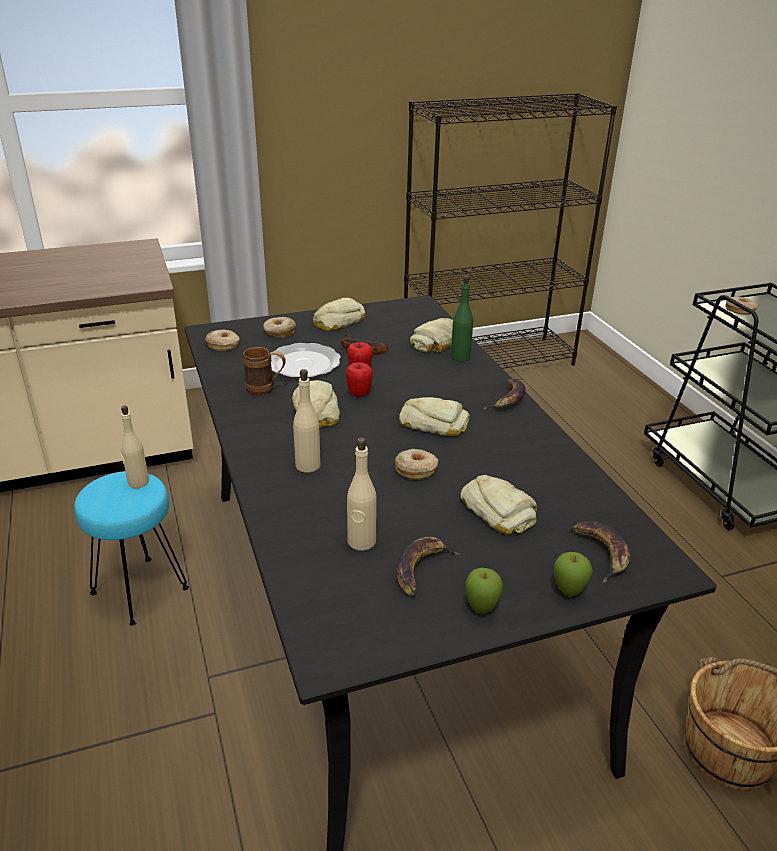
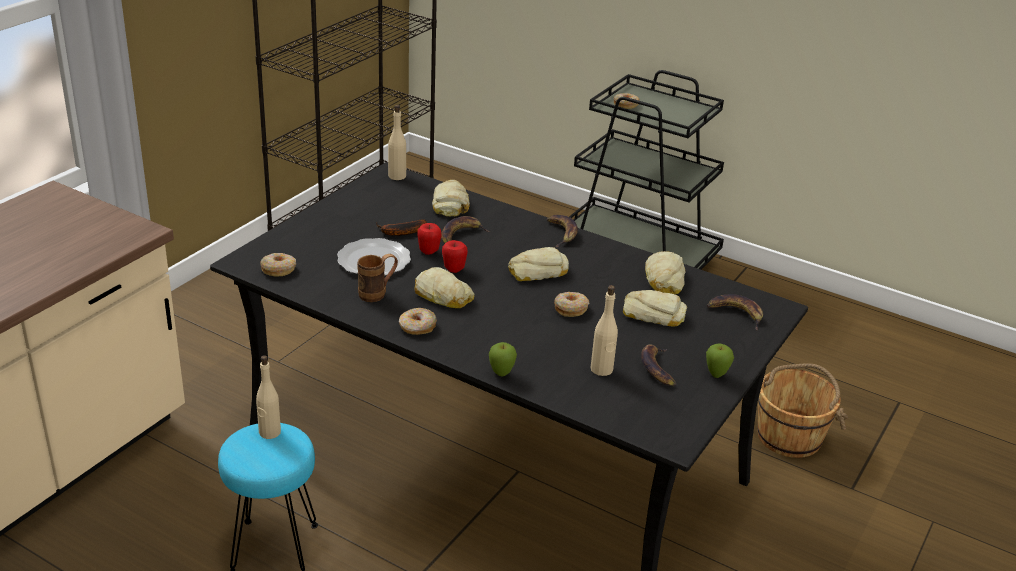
camera: 40 degrees left, 0 degrees up
(279, 332) = (309, 240): donut -> donut (417, 327)
(308, 465) = (496, 336): beige bottle -> beige bottle (397, 176)
(337, 321) = (344, 212): bread -> bread (664, 279)
(408, 368) = (461, 234): none -> banana
(460, 357) = (486, 211): green bottle -> none
(568, 593) = (746, 344): apple -> apple (501, 374)

